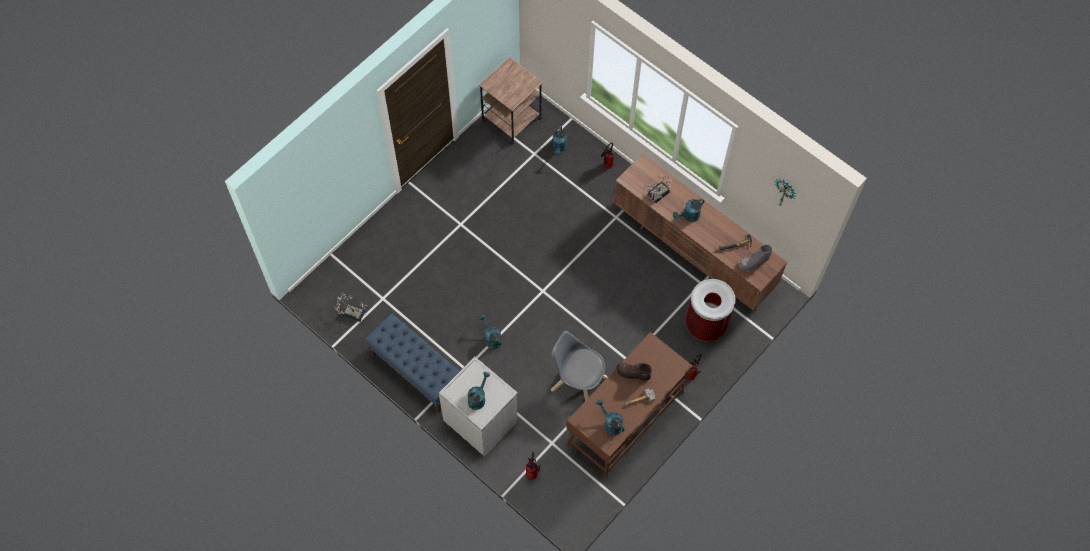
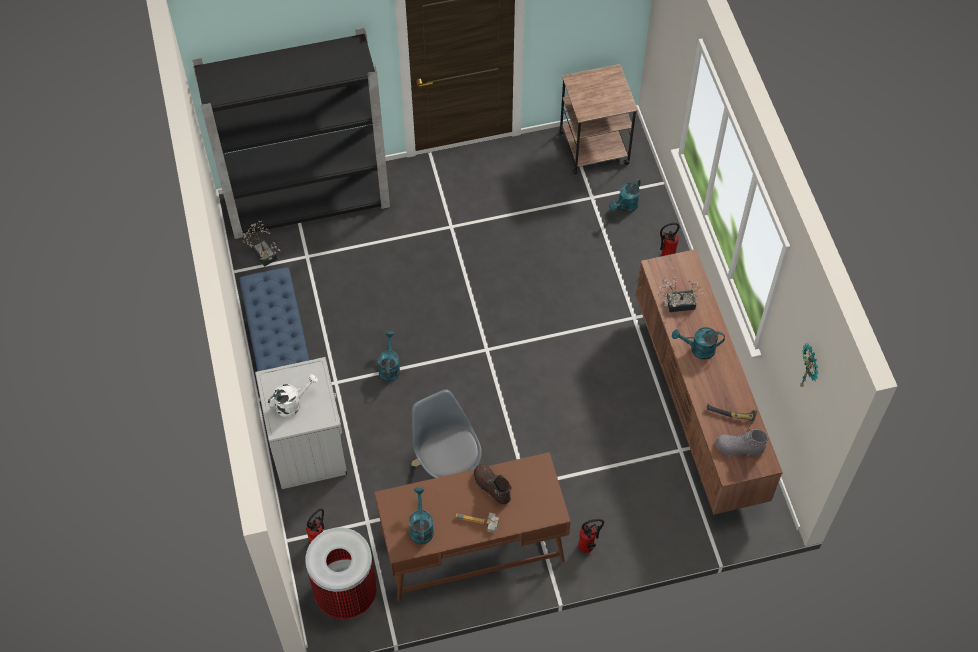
camera: 35 degrees right, 5 degrees down
(354, 261) = (308, 201): none -> black bookcase
(478, 397) = (292, 403): turquoise watering can -> white watering can
(705, 325) = (649, 500): trash can -> trash can (346, 593)

